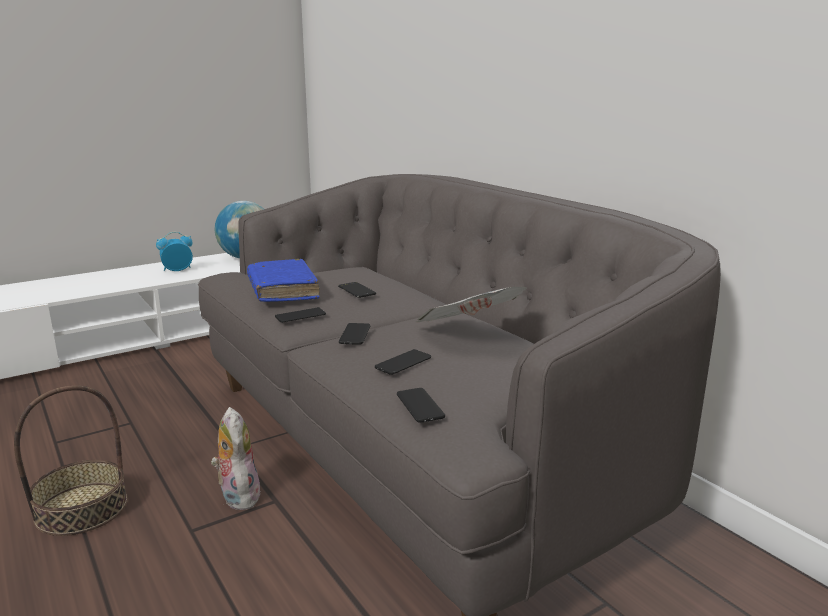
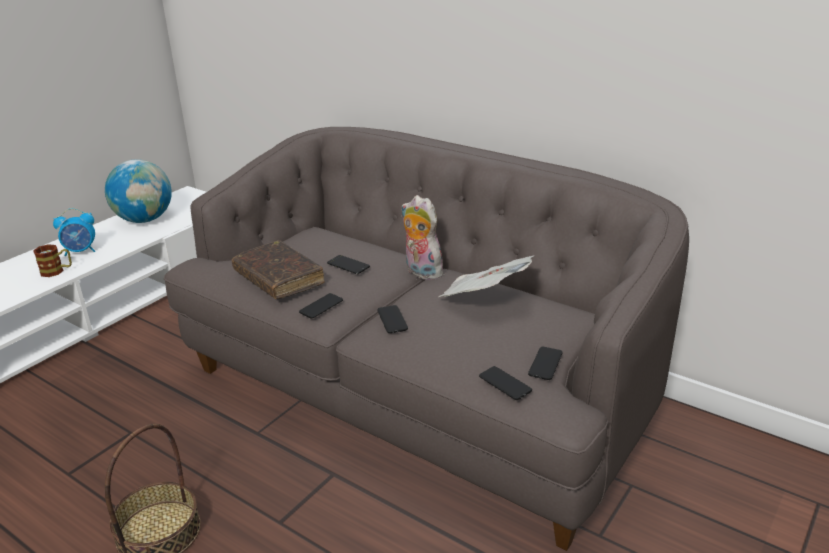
camera: 20 degrees left, 10 degrees up
(146, 279) = (57, 271): none -> mug
(177, 270) = (81, 251): alarm clock -> alarm clock turned 150 degrees counterclockwise
(237, 496) = (296, 479): plush toy -> plush toy (421, 272)
(282, 290) = (278, 278): blue book -> brown book
(403, 363) = (460, 343): phone -> phone (545, 363)

